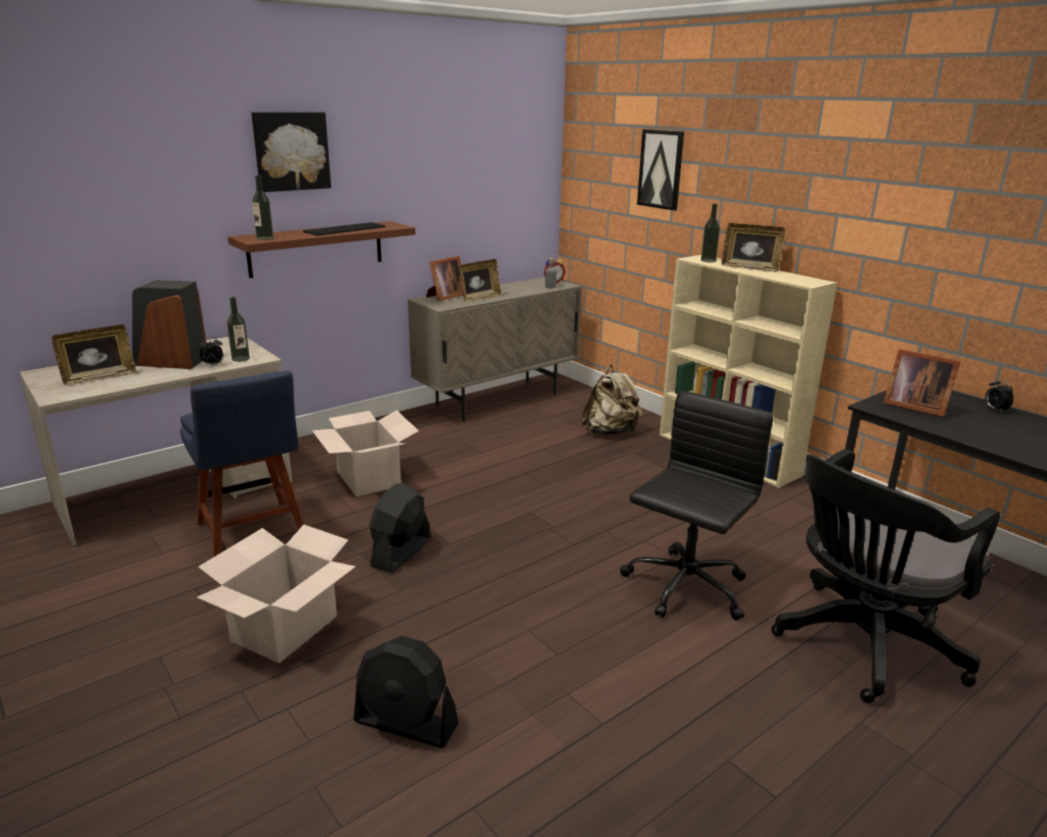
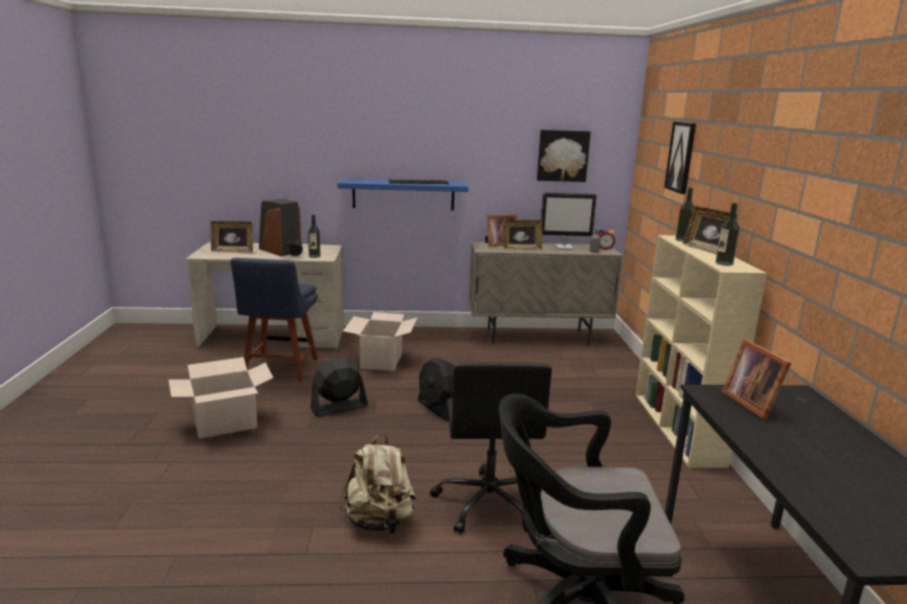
camera: 35 degrees right, 5 degrees down
(265, 238) = (356, 181): bottle -> bottle (724, 263)
(291, 151) = (391, 125): picture -> picture (562, 155)
(316, 248) = (403, 194): brown shelf -> blue shelf
(406, 723) = (209, 497): black fan -> black fan (439, 409)
(514, 287) = (564, 247): none -> monitor
(610, 432) = (595, 381): beige backpack -> beige backpack (379, 522)
(684, 588) = (488, 502): black office chair -> black office chair turned 105 degrees clockwise
(995, 410) = (847, 432): alarm clock -> none

